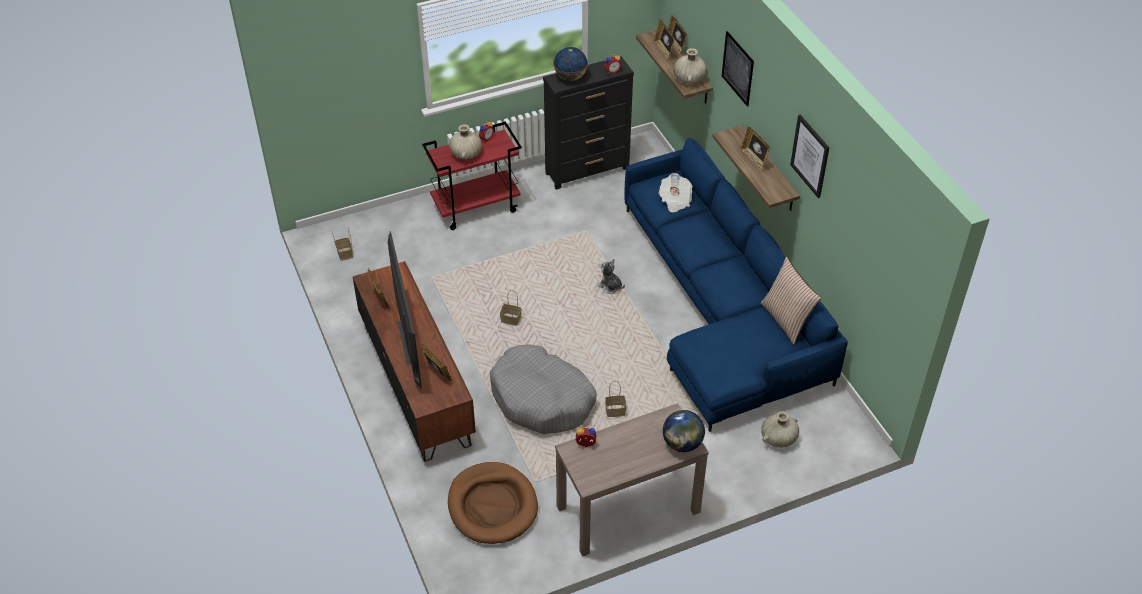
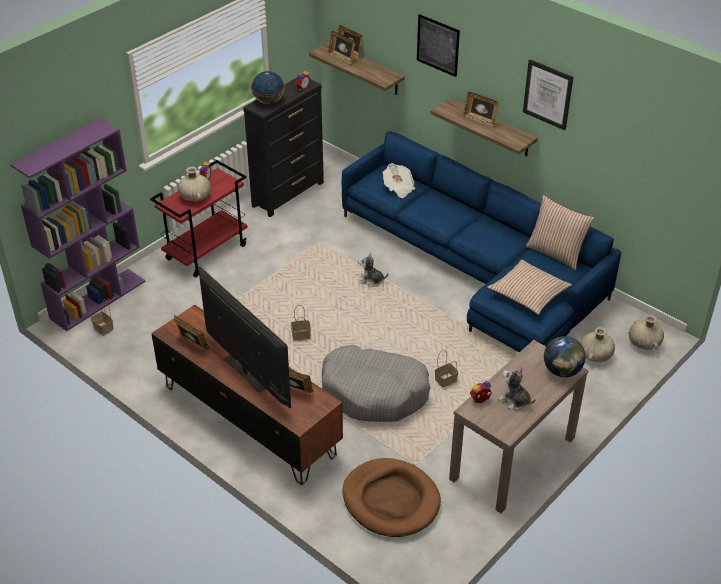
camera: 25 degrees left, 5 degrees down
(356, 223) = (98, 299): none -> purple bookcase
(617, 456) = (515, 401): none -> plush toy
(689, 79) = (380, 74): beige vase -> beige vase (644, 343)
(728, 353) = (528, 293): none -> pillow

